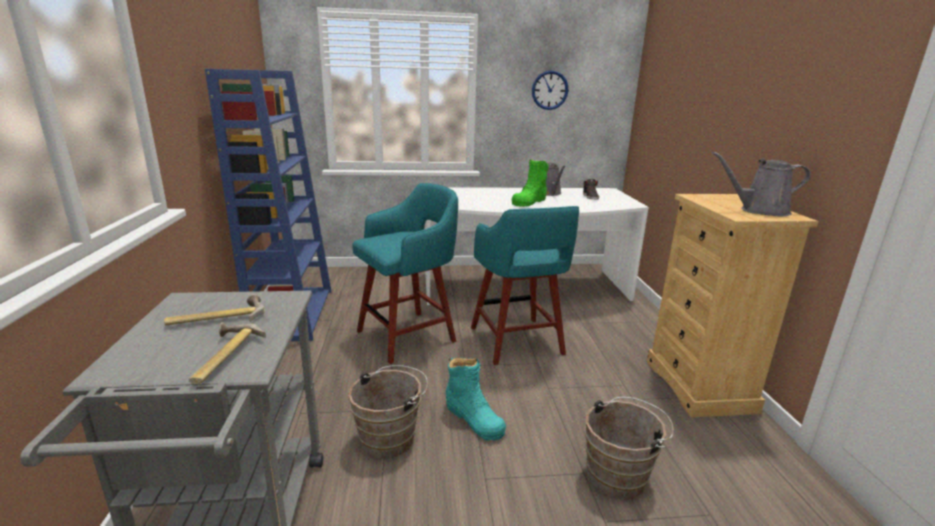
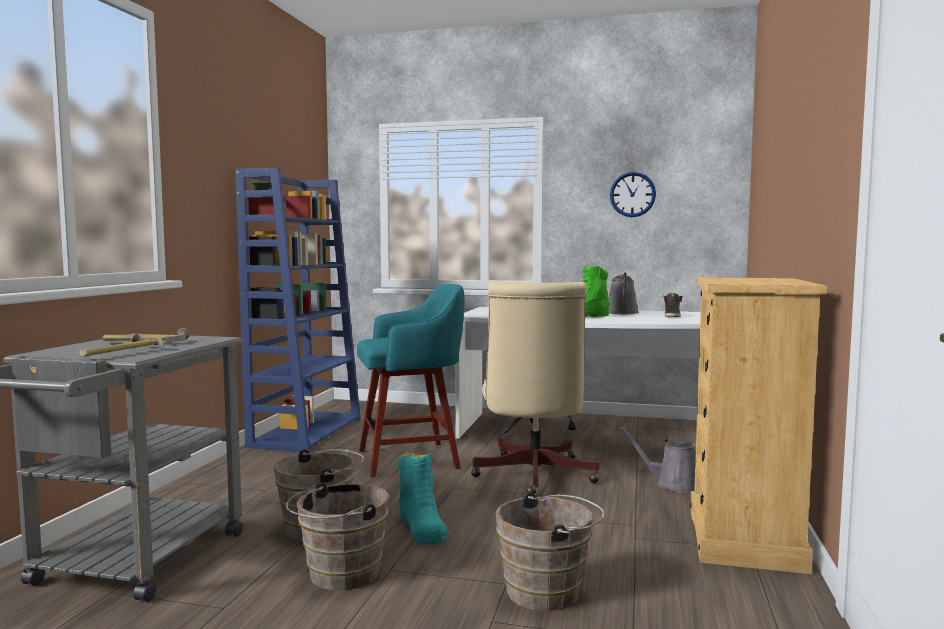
camera: 20 degrees right, 15 degrees down
(448, 497) = (339, 575): none -> brown bucket
(517, 342) = (533, 476): turquoise stool -> beige office chair
(759, 211) = (768, 282): grey watering can -> grey watering can (673, 485)

